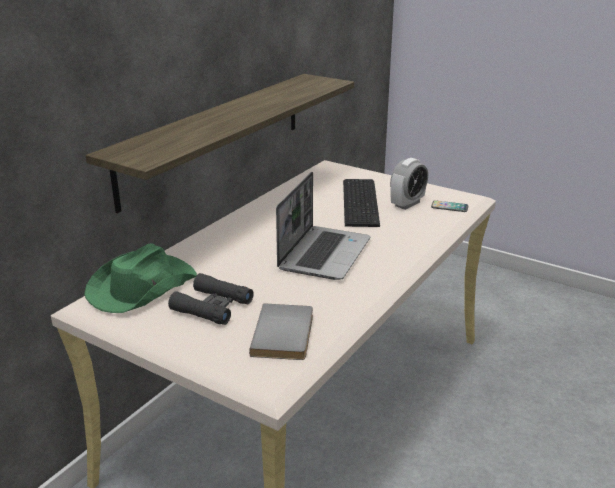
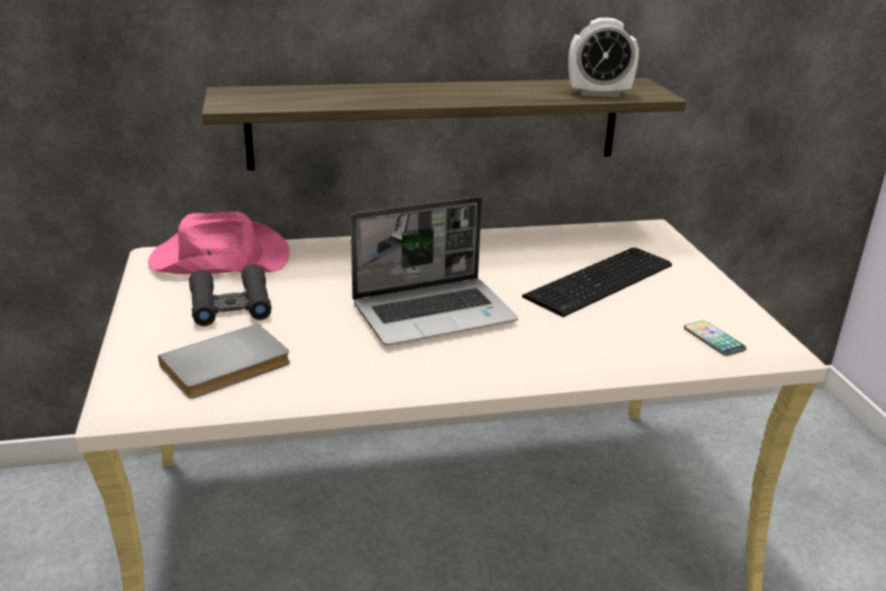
camera: 45 degrees right, 0 degrees up
(141, 287) = (219, 259): green hat -> pink hat
(407, 204) = (659, 309): alarm clock -> alarm clock (598, 94)

